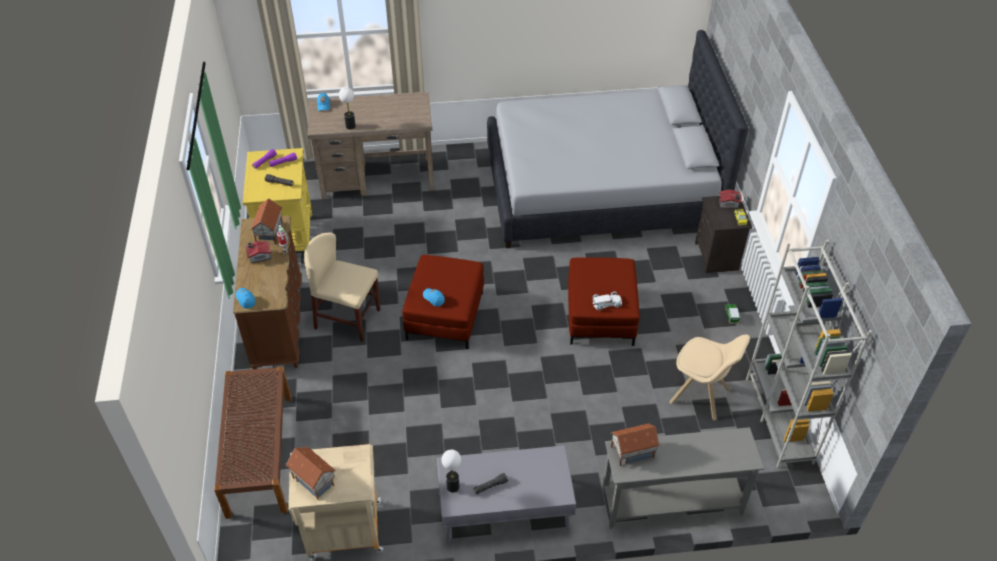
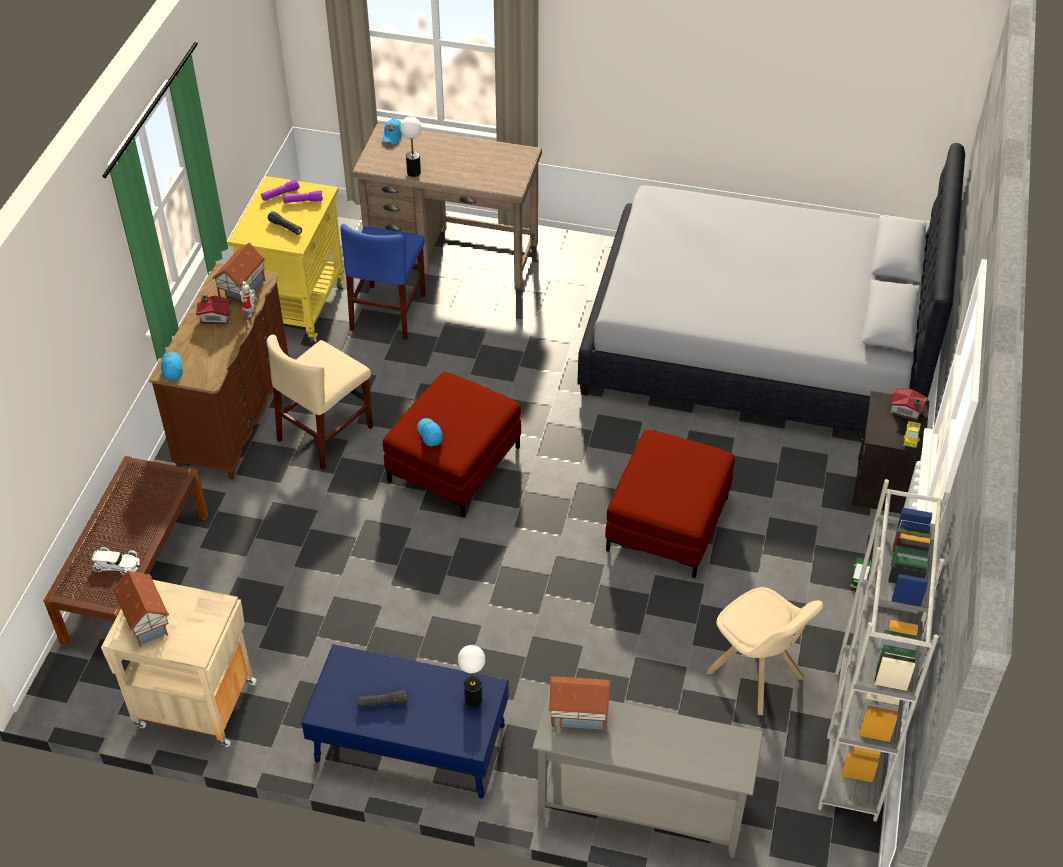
camera: 20 degrees right, 0 degrees up
(347, 319) = (325, 433): beige chair -> beige chair turned 90 degrees counterclockwise
(352, 227) = (388, 312): none -> blue chair
(452, 487) = (334, 688): table lamp -> table lamp (473, 699)
(504, 509) = (409, 743): grey coffee table -> blue coffee table
(607, 303) = (663, 505): white toy car -> white toy car (116, 564)

